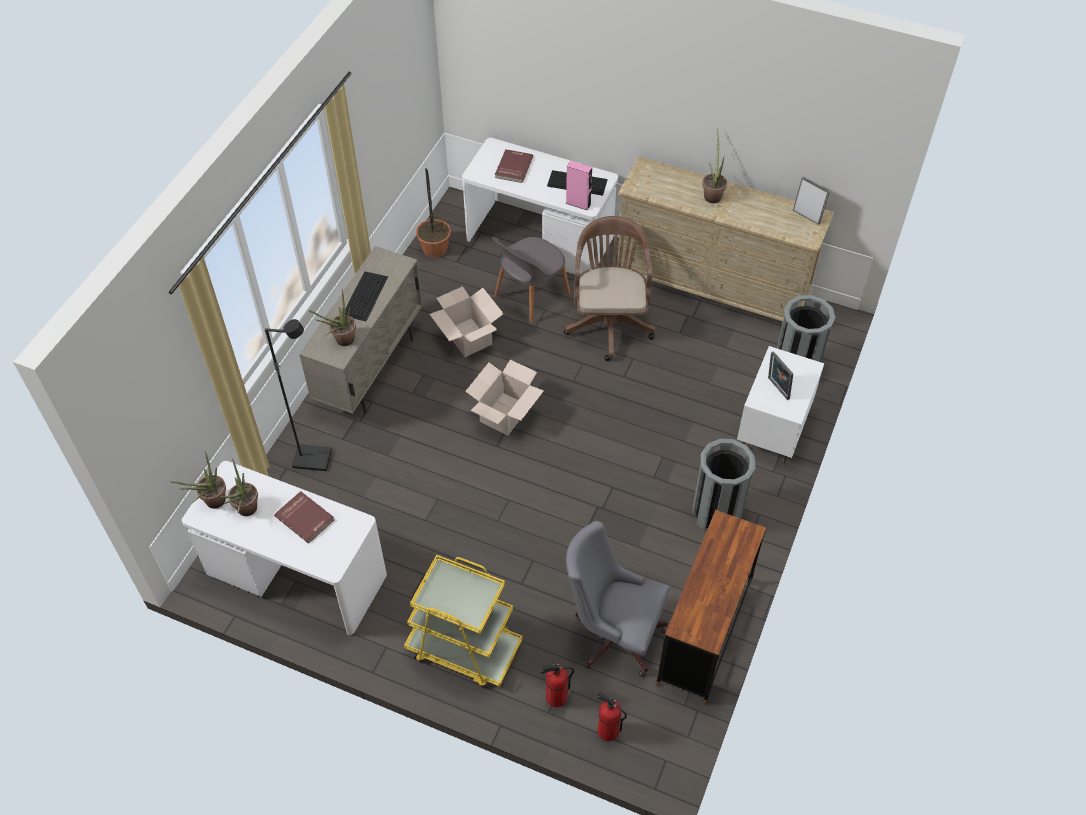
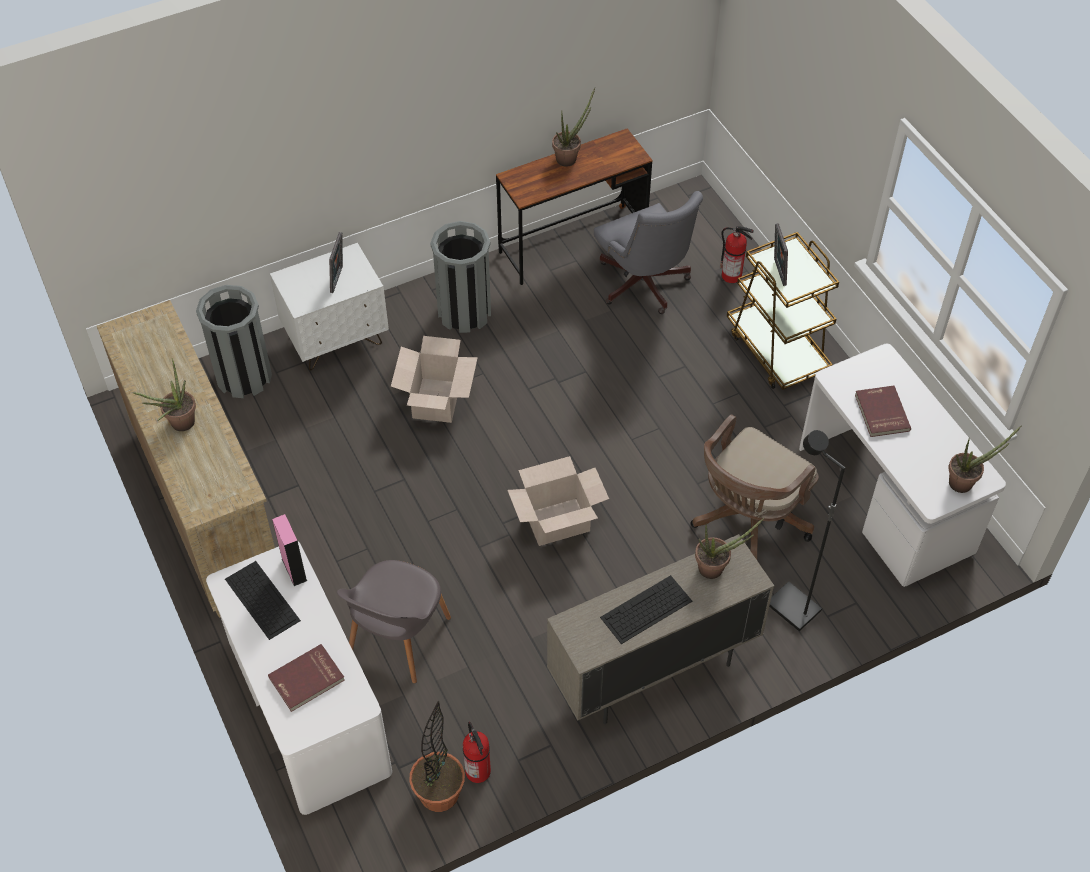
camera: 140 degrees left, 0 degrees up
(245, 512) = (936, 453): potted plant -> potted plant (570, 157)
(463, 648) = (777, 350): yellow cart -> brown cart
(469, 337) = (513, 635): cardboard box -> cardboard box (436, 400)
(530, 296) = (398, 639): grey chair -> grey chair turned 120 degrees clockwise
(607, 731) = (712, 234): fire extinguisher -> fire extinguisher (478, 772)
(609, 322) = (351, 547): brown office chair -> brown office chair (747, 522)
(807, 216) = (126, 338): picture frame -> picture frame (777, 272)

